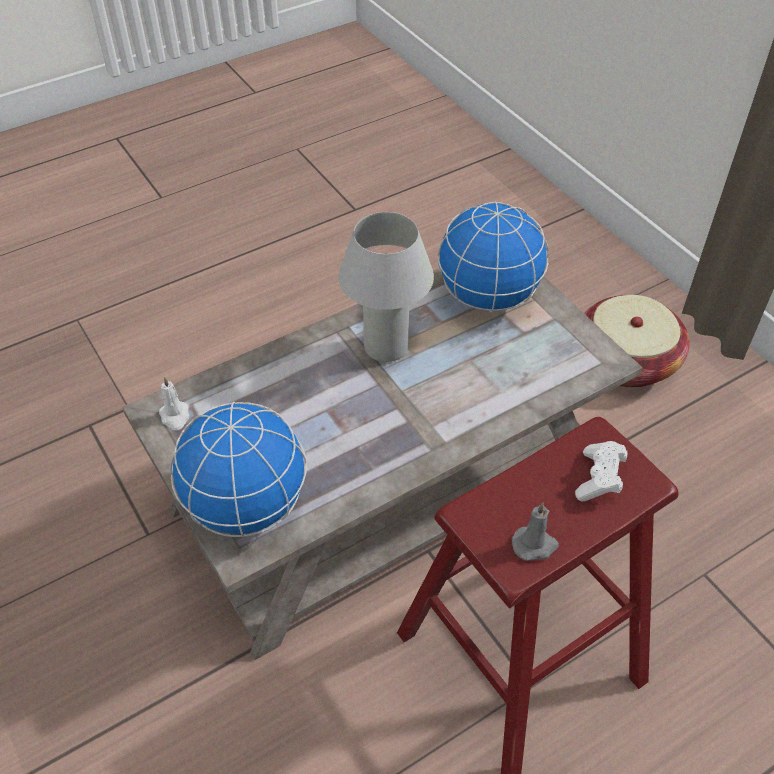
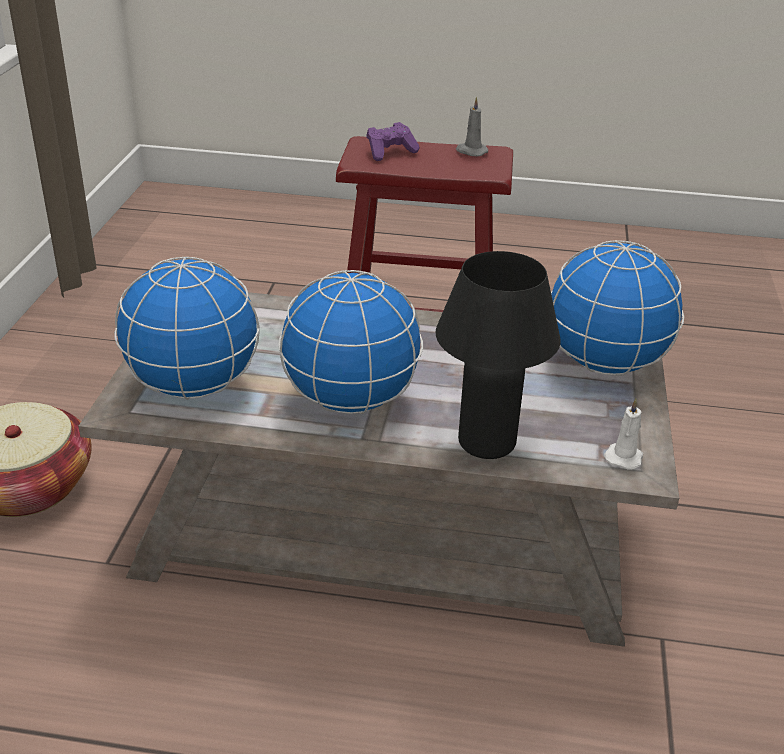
camera: 140 degrees left, 15 degrees down
(272, 371) = (486, 443): none -> black table lamp
(386, 347) = (351, 401): white table lamp -> globe
(599, 479) = (390, 152): white game controller -> purple game controller

